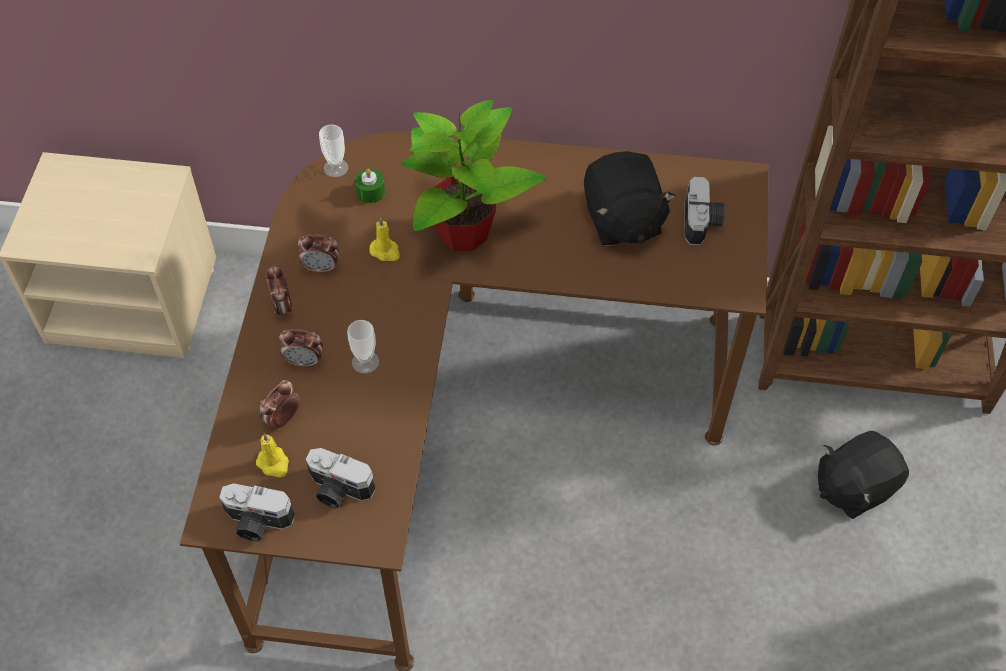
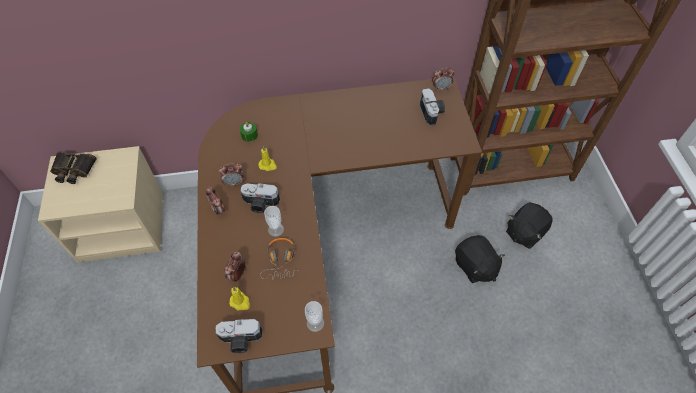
camera: 15 degrees left, 0 degrees up
(73, 184) = (73, 170): none -> binoculars
(304, 361) = (240, 237): alarm clock -> alarm clock (441, 88)
(336, 168) = (226, 126): cup -> cup (315, 323)
(338, 490) = (283, 308): camera -> camera (260, 204)
(357, 415) = (281, 261): none -> headphones
(464, 231) = (308, 145): potted plant -> none
(622, 220) = (390, 120): black plush toy -> black plush toy (475, 266)

